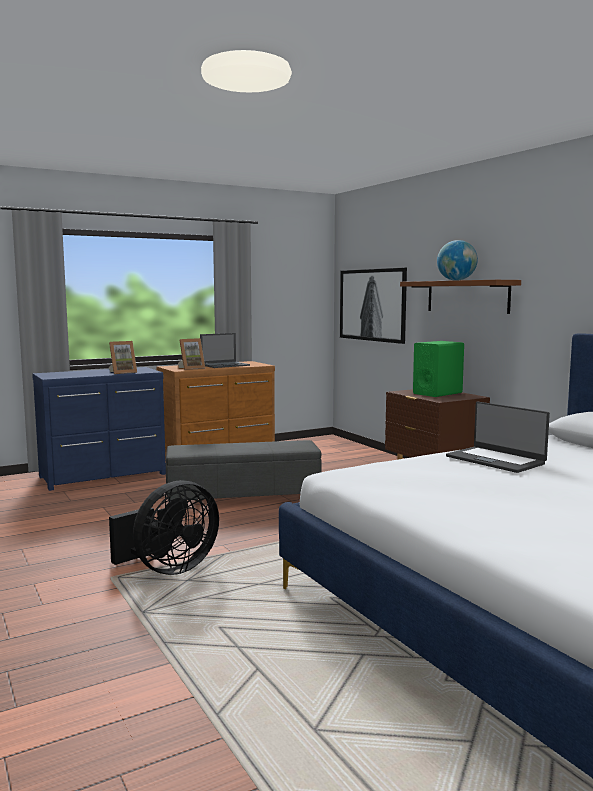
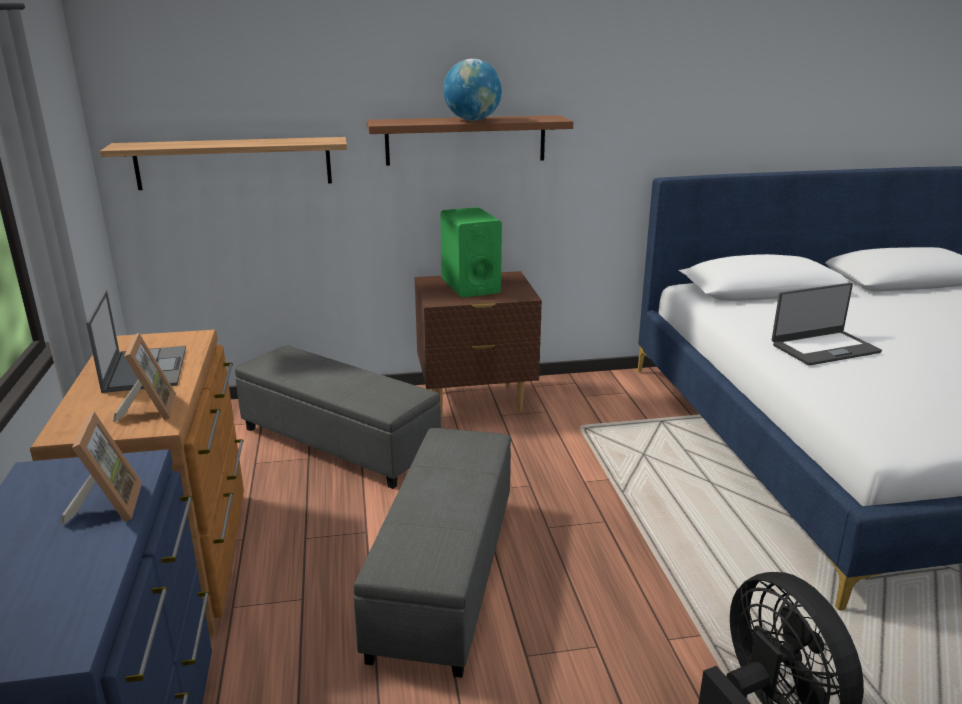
camera: 70 degrees left, 15 degrees up
(341, 465) = (337, 443): none -> grey ottoman
(373, 305) = (234, 163): picture -> shelf

